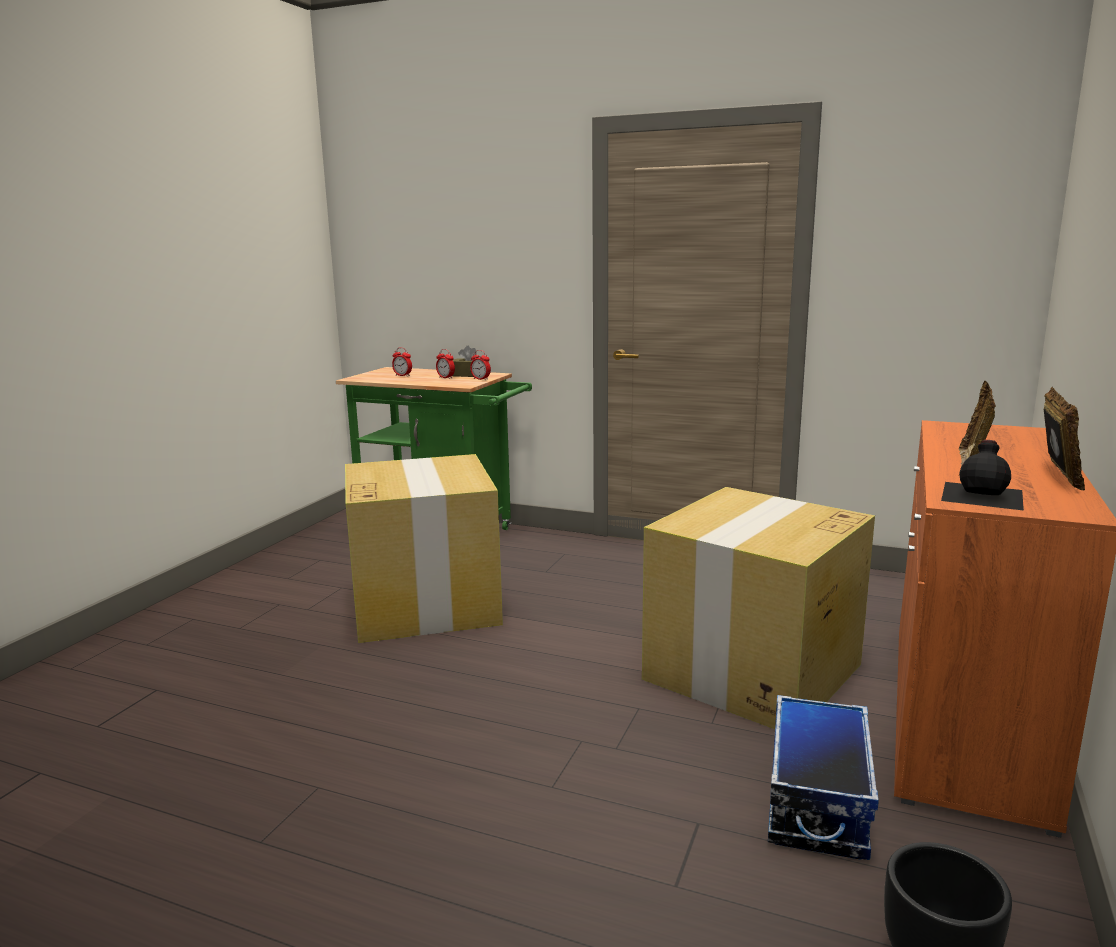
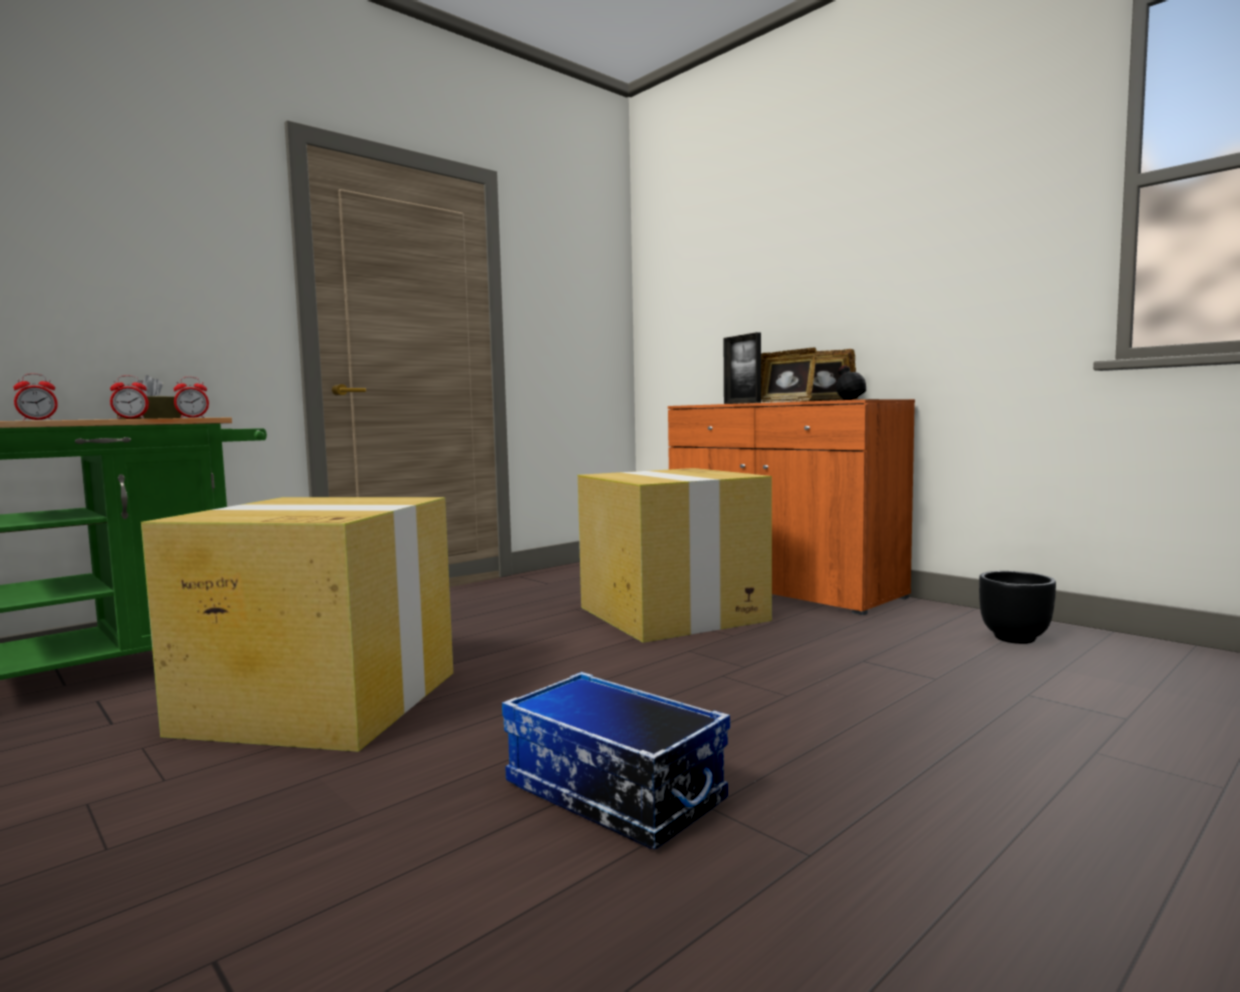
camera: 65 degrees left, 10 degrees down
(815, 801) = (851, 630): storage box -> storage box (611, 793)
(948, 447) = (741, 403): none -> picture frame

